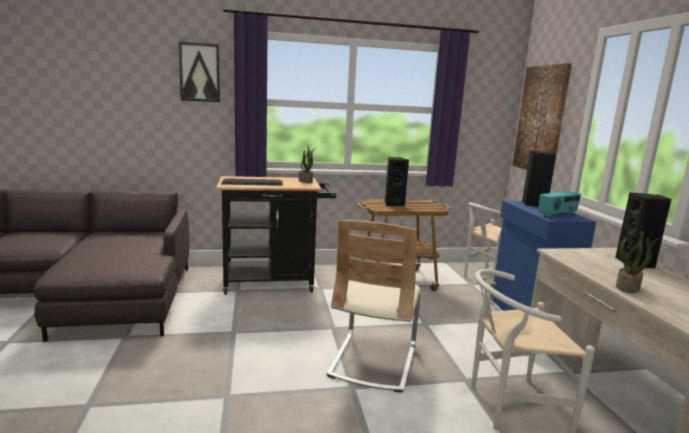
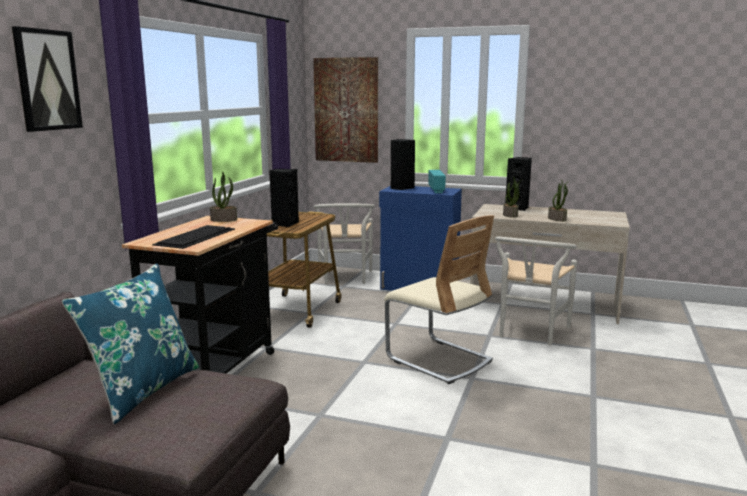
camera: 60 degrees left, 0 degrees up
(126, 248) = (143, 390): none -> blue pillow
(586, 263) = (510, 215): none -> potted plant

